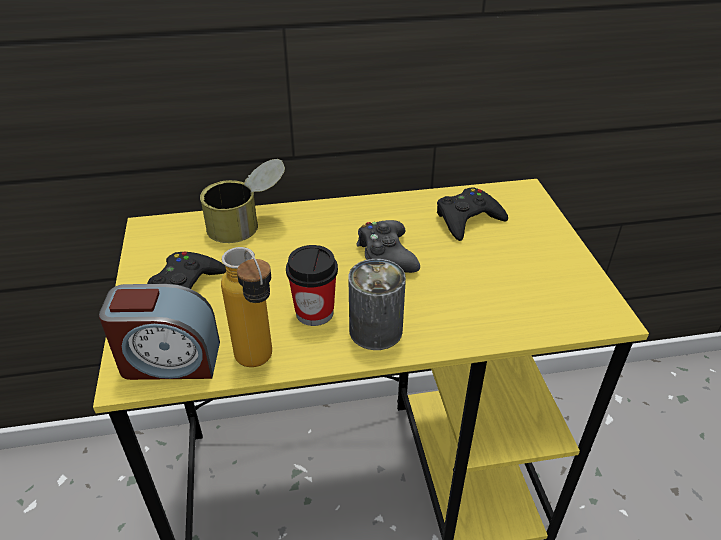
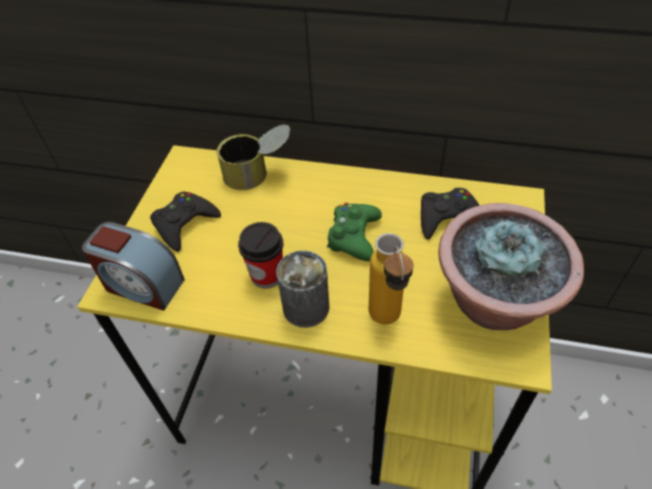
camera: 25 degrees right, 10 degrees up
(260, 365) = (203, 310): bottle -> bottle (387, 323)
(386, 256) = (354, 236): black game controller -> green game controller
(555, 277) = (494, 303): none -> potted plant

